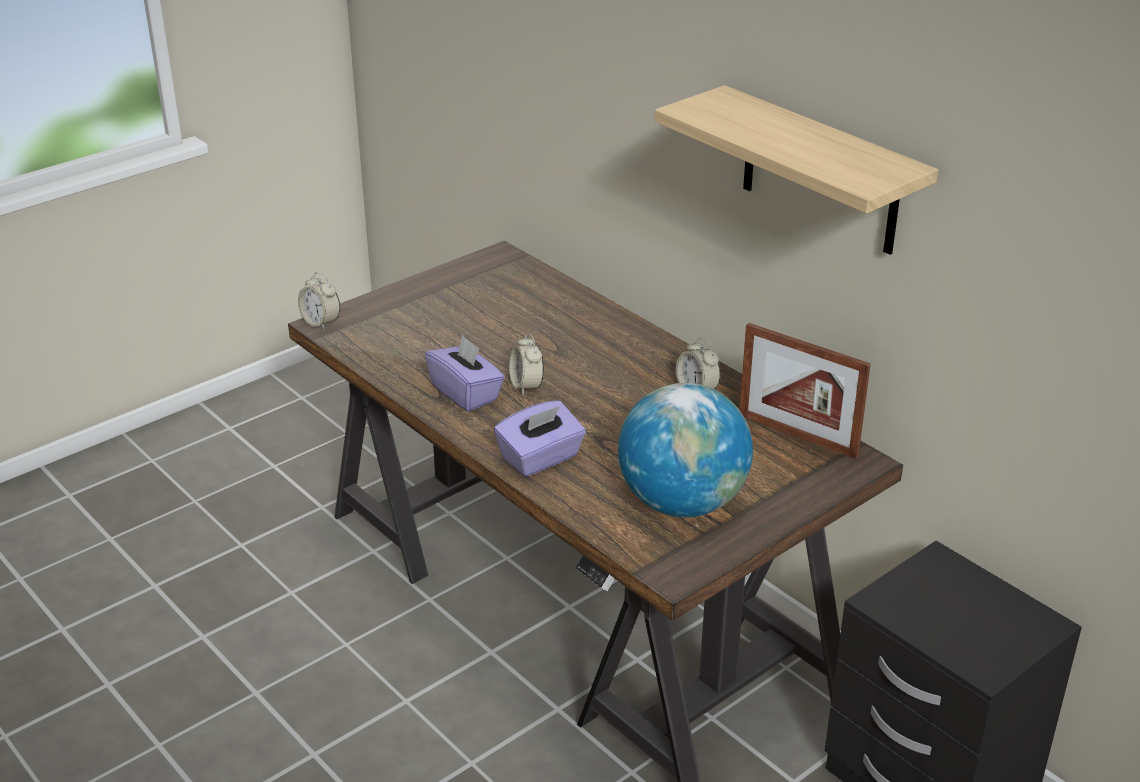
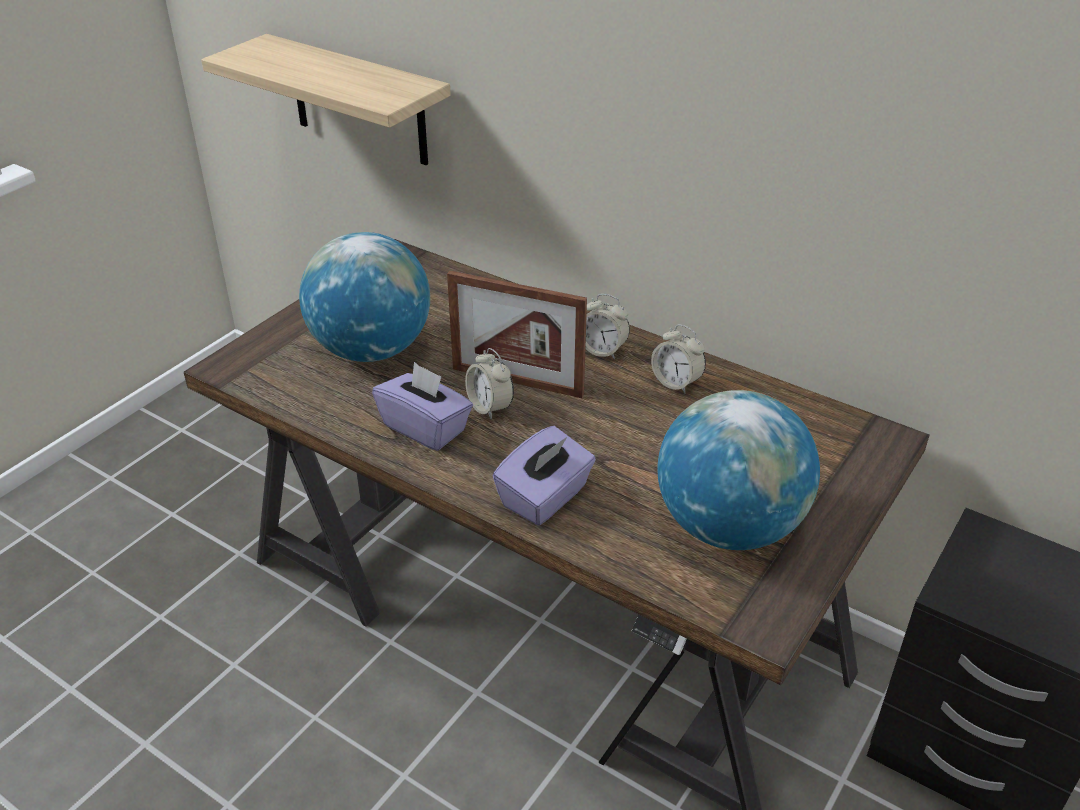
camera: 15 degrees left, 5 degrees up
(321, 323) = (223, 365): alarm clock -> alarm clock (602, 350)
(446, 328) = (371, 350): none -> globe
(797, 435) = (806, 418): picture frame -> picture frame (517, 382)
(820, 172) = (824, 120): shelf -> shelf (358, 101)

